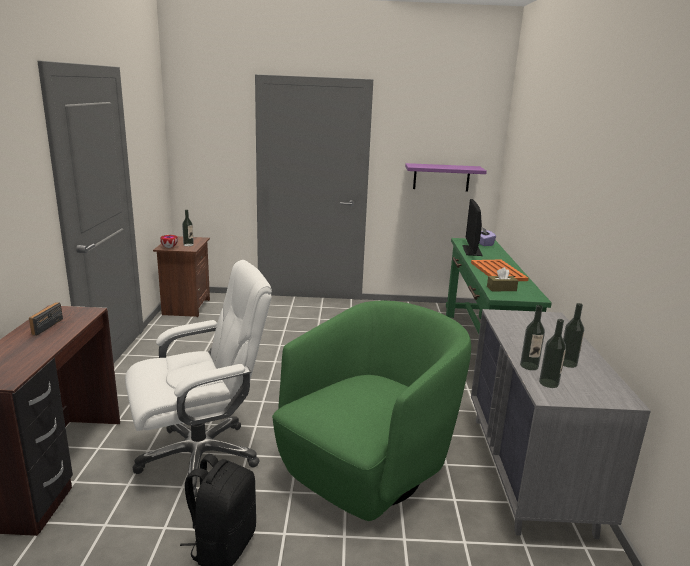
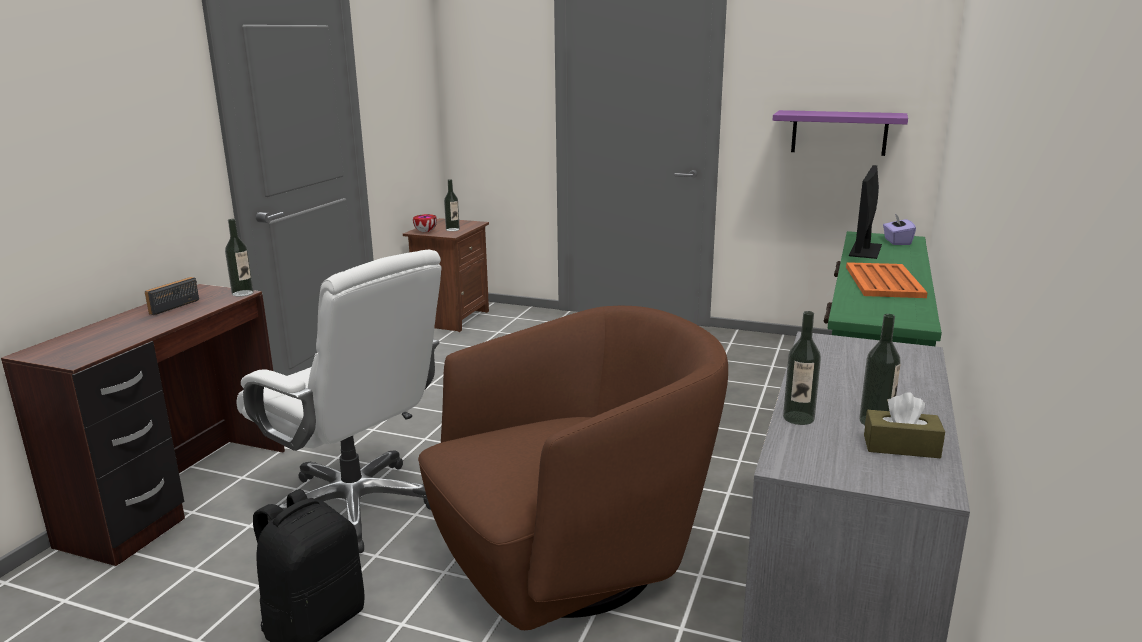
camera: 20 degrees right, 0 degrees up
(200, 456) = (356, 506): white office chair -> white office chair turned 45 degrees clockwise
(368, 468) = (573, 560): green armchair -> brown armchair
(501, 289) = (865, 306): brown tissue box -> brown tissue box (901, 446)
(548, 383) = (809, 446): bottle -> bottle (242, 293)

